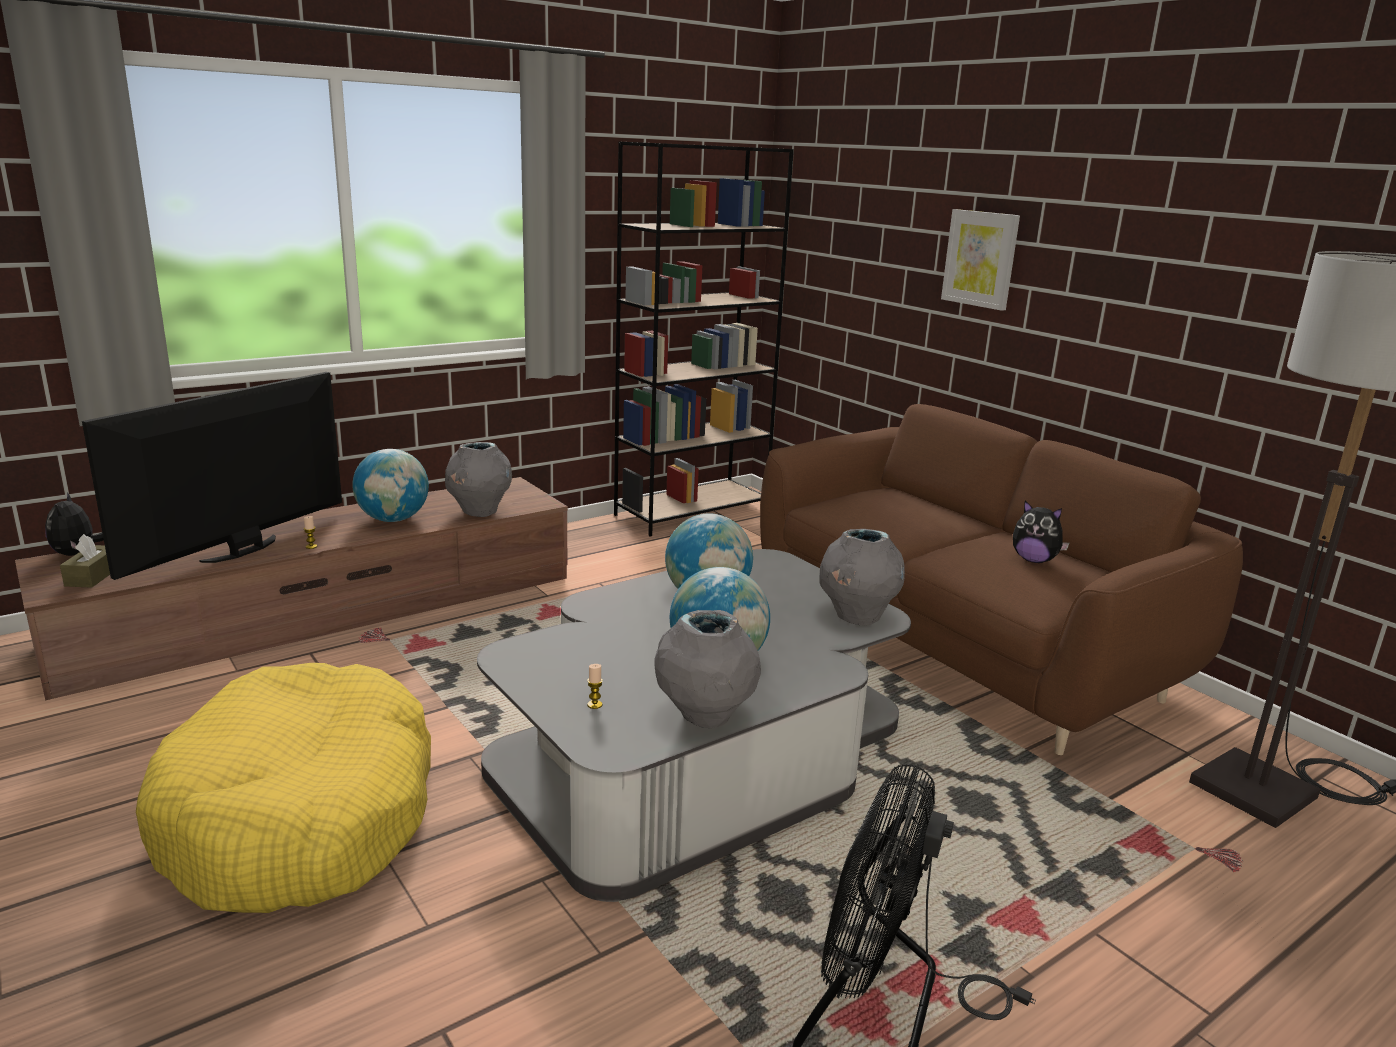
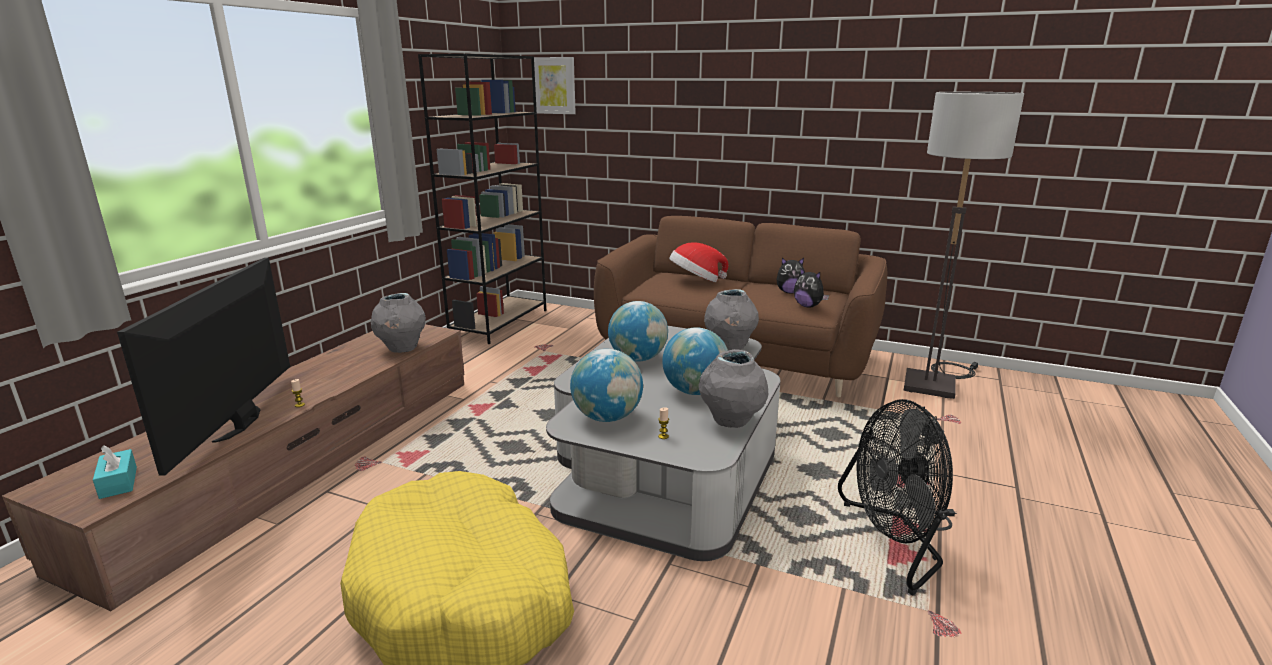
camera: 30 degrees left, 0 degrees up
(77, 553) = (69, 471): plush toy -> plush toy (808, 306)
(93, 576) = (118, 482): brown tissue box -> turquoise tissue box
(393, 519) = (341, 370): globe -> globe (607, 417)
(912, 510) = (696, 281): none -> hat
(980, 259) = (686, 119): picture -> picture (554, 85)

